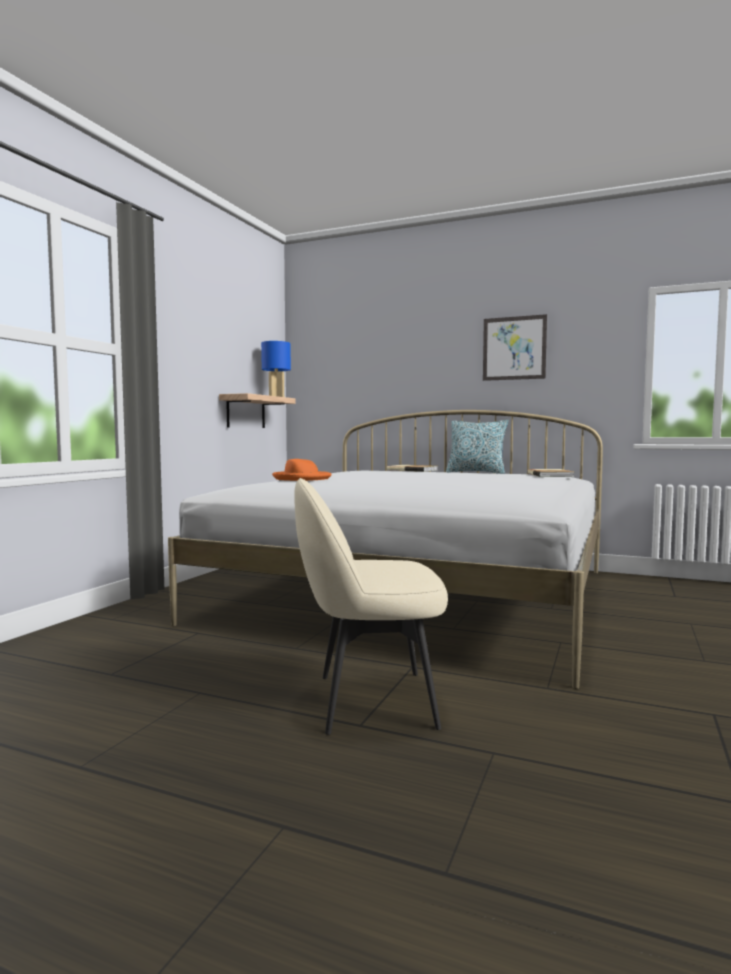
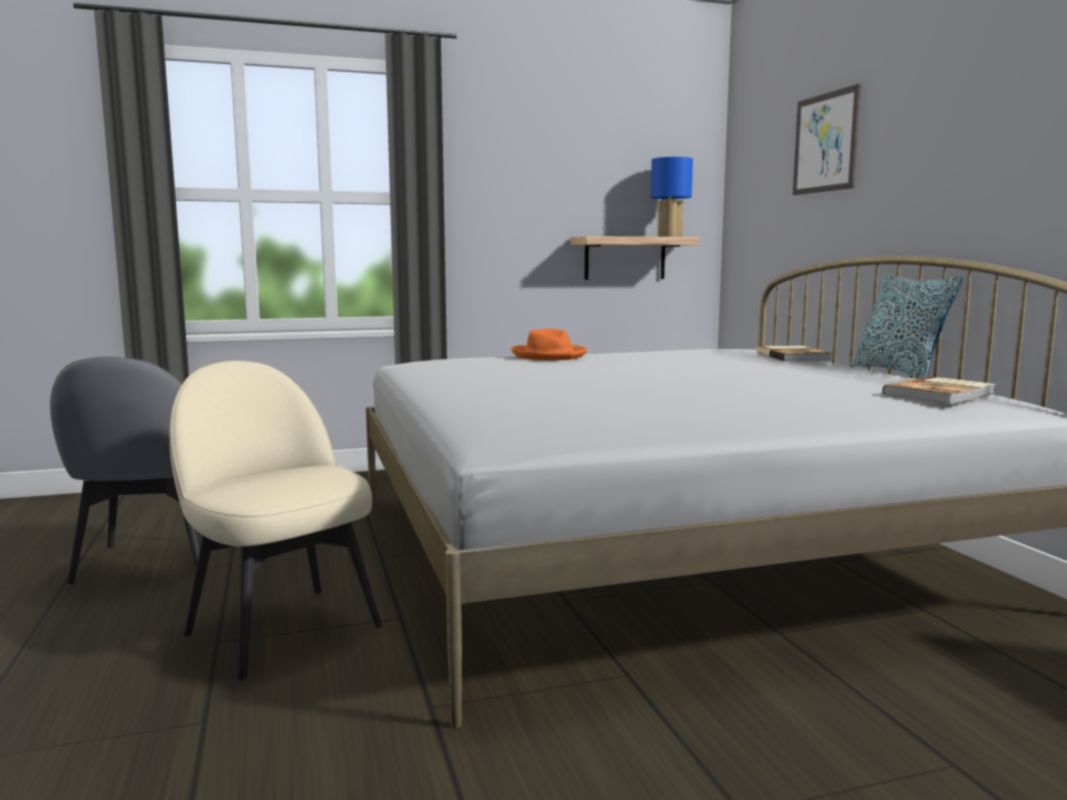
camera: 50 degrees right, 5 degrees up
(125, 721) = (152, 563): none -> grey chair
(514, 348) = (995, 132): picture -> picture (825, 143)

